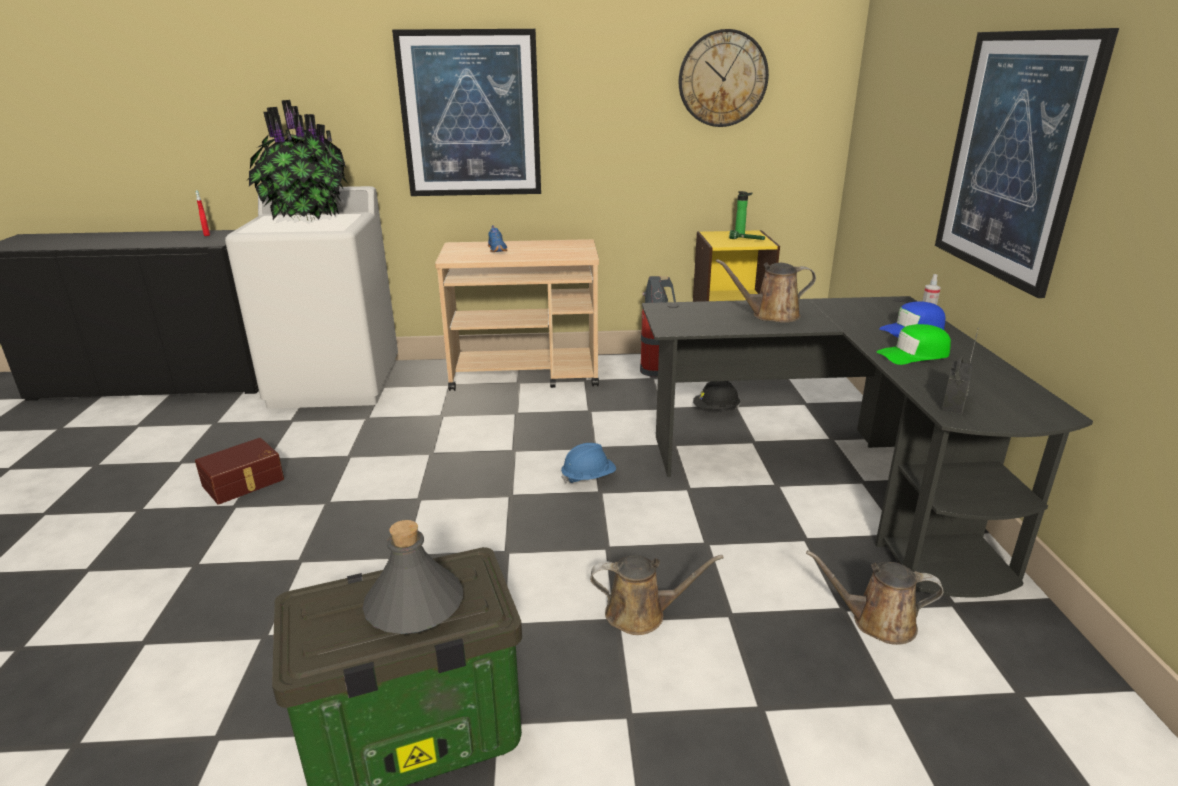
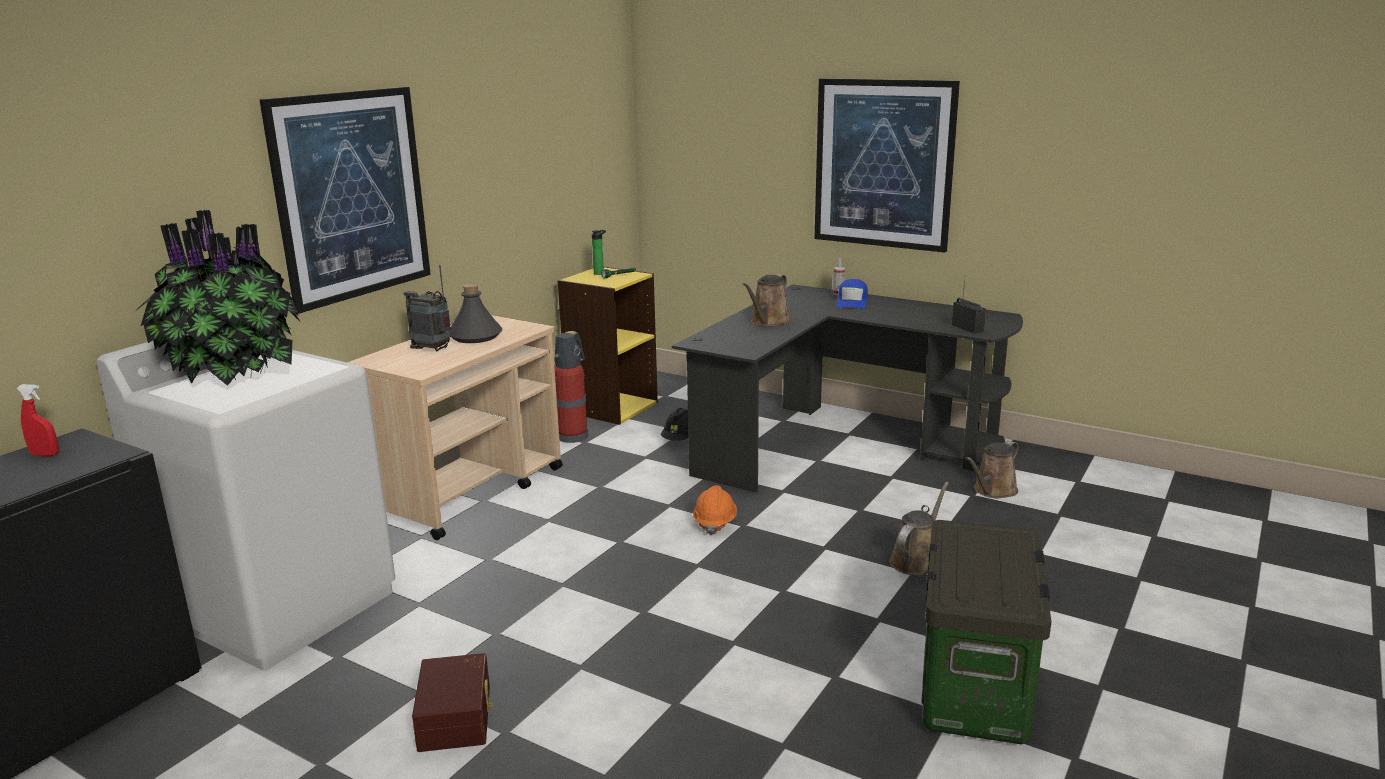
camera: 55 degrees left, 5 degrees down
(414, 606) = (992, 556): grey bottle -> grey bottle (475, 336)
(497, 249) = (433, 349): blue shoe -> radio
(588, 477) = (715, 523): blue hard hat -> orange hard hat
(722, 79) = (554, 124): wall clock -> none
(914, 355) = (891, 314): green cap -> none

